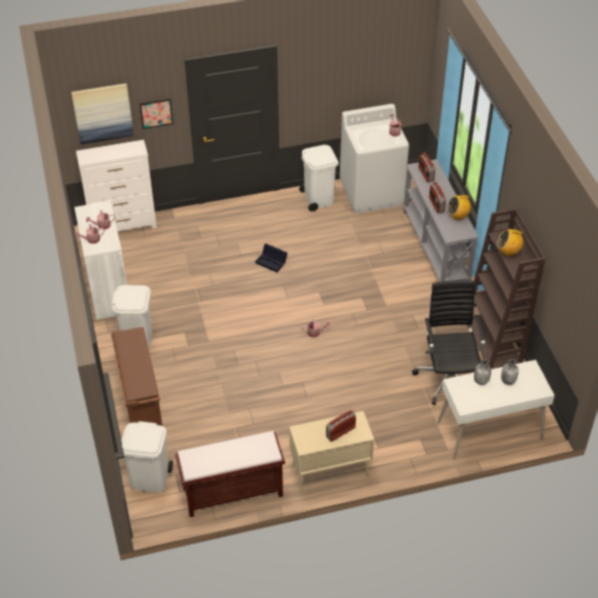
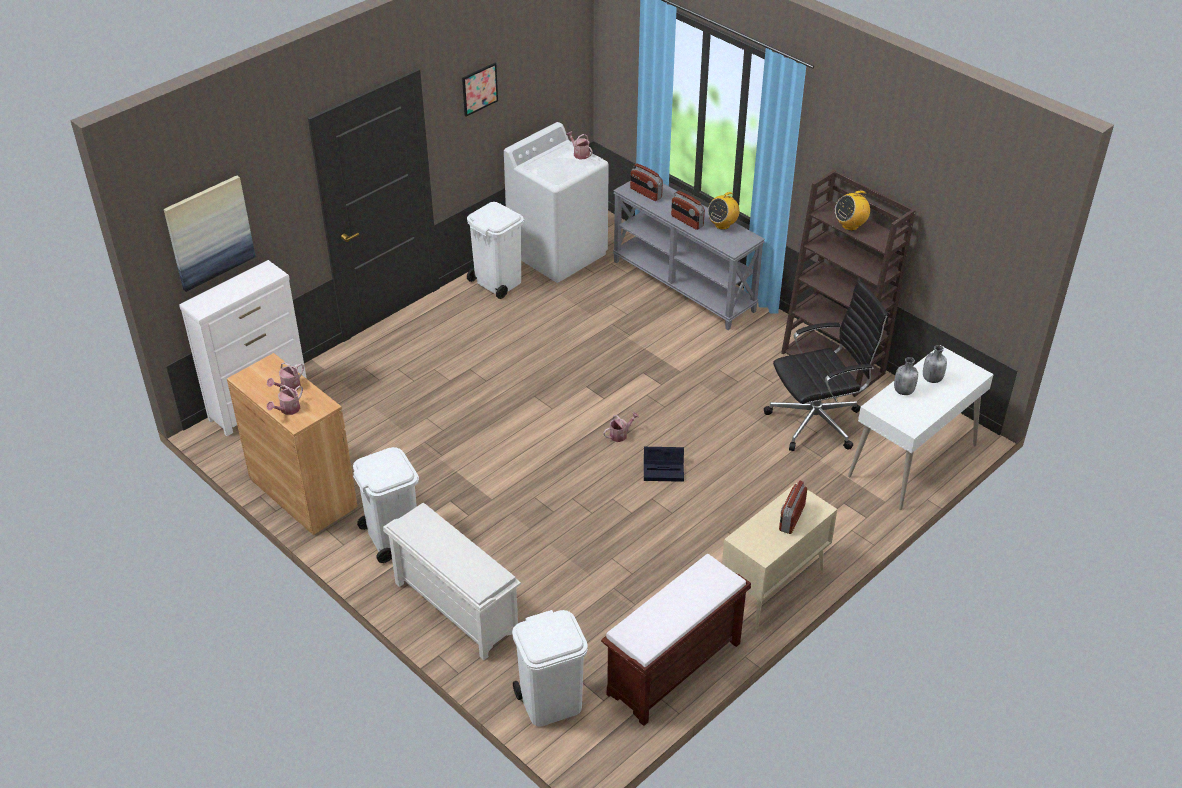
camera: 30 degrees left, 5 degrees down
(108, 291) = (303, 492): white cabinet -> brown cabinet
(139, 398) = (454, 608): brown shoe rack -> white shoe rack
(156, 113) = (279, 213): picture -> picture (479, 89)
(272, 262) = (498, 374): black storage box -> black storage box (664, 469)
(448, 377) = (818, 421): black office chair -> black office chair turned 105 degrees clockwise

